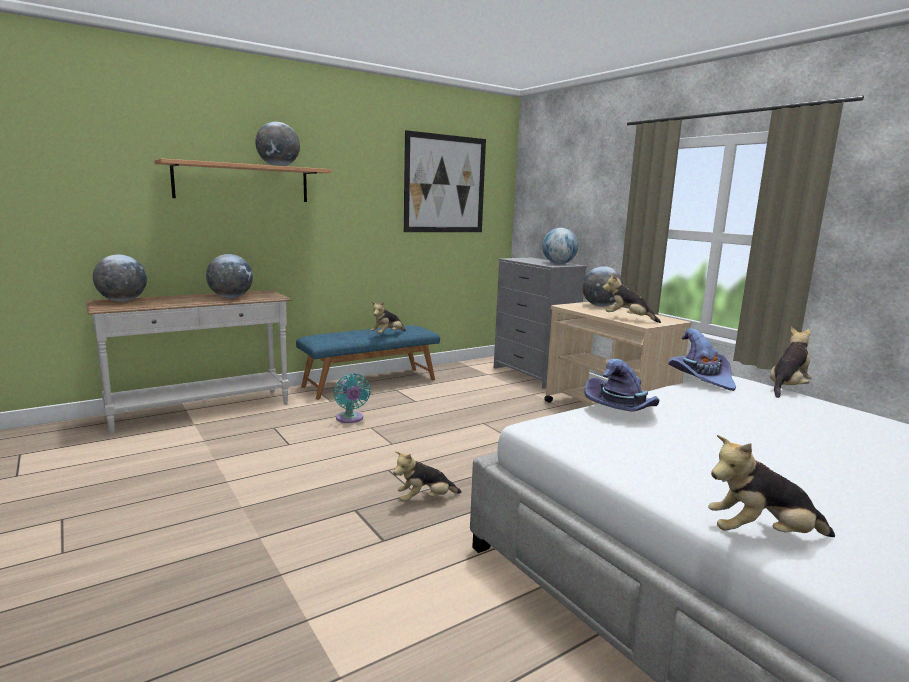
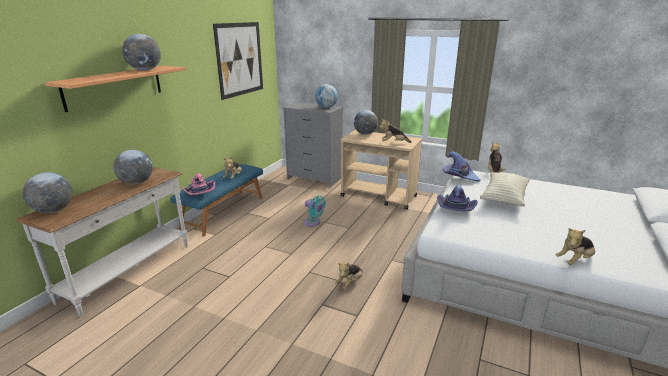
camera: 30 degrees left, 10 degrees up
(325, 340) = (199, 193): none -> pink hat
(350, 419) = (245, 244): turquoise fan -> turquoise fan (313, 223)
(750, 419) = (504, 197): none -> pillow

